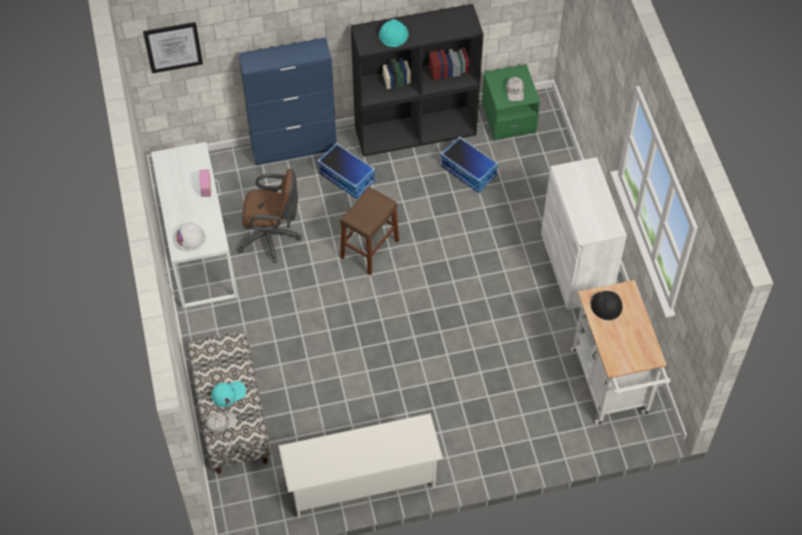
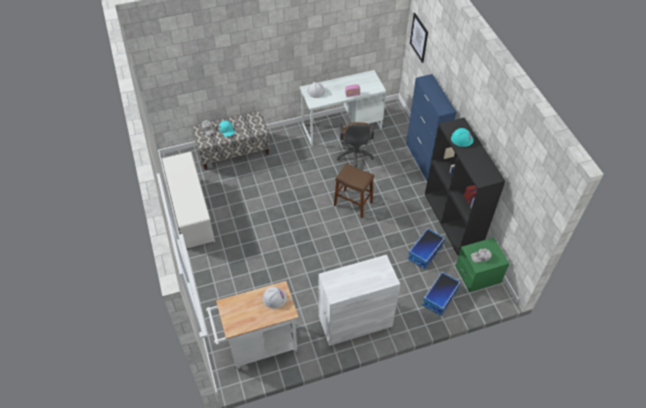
camera: 85 degrees right, 5 degrees down
(347, 177) = (406, 188): storage box -> storage box (440, 298)
(606, 305) = (274, 298): black hard hat -> white hard hat

